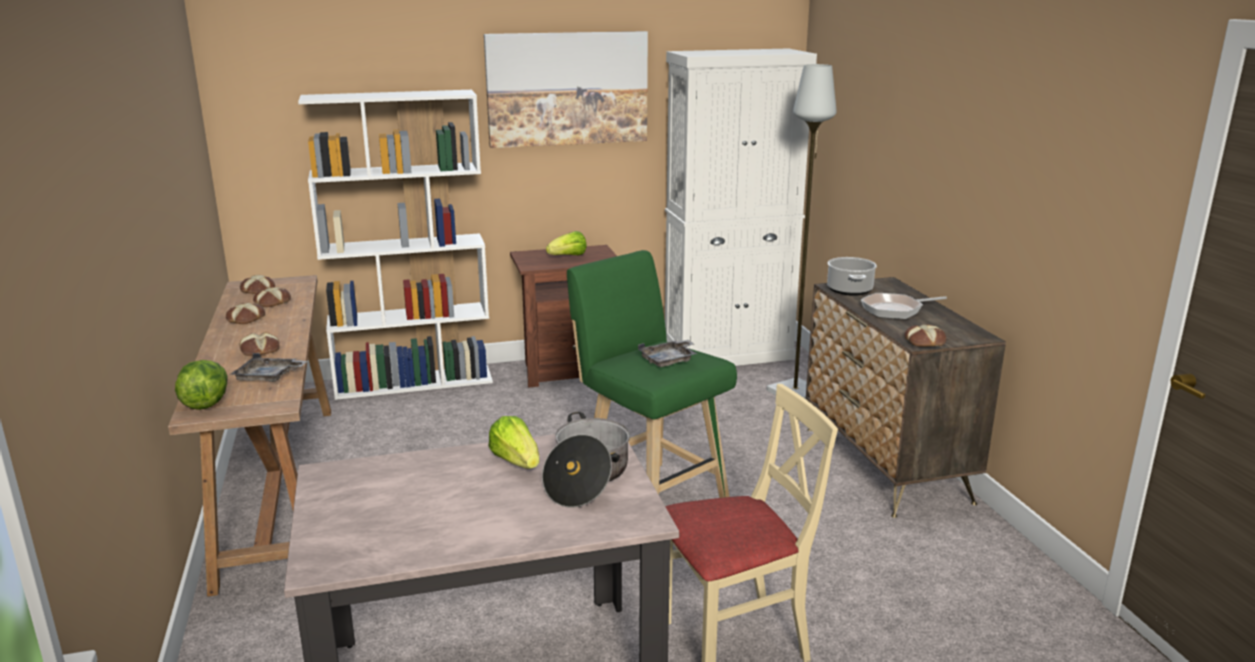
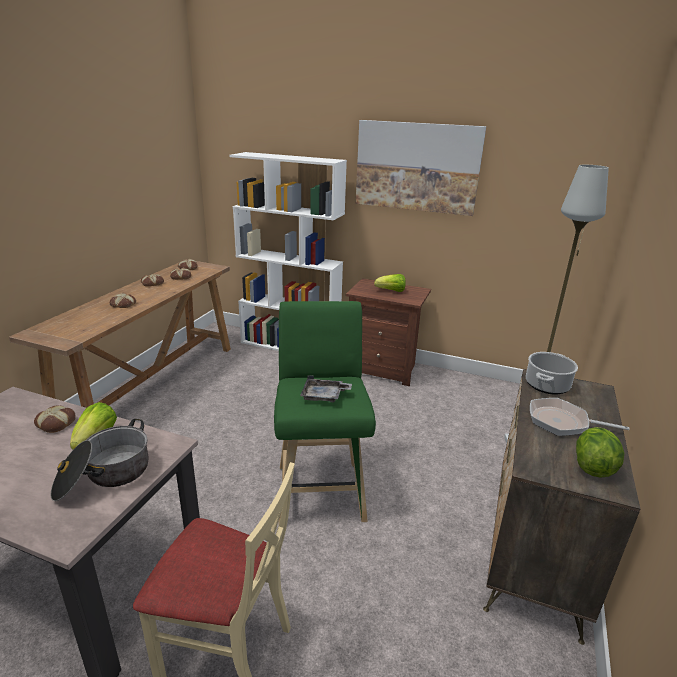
camera: 35 degrees right, 5 degrees up
(206, 402) = (46, 328): lettuce -> lettuce (593, 466)
(268, 377) = (95, 323): grey tray -> none
(728, 354) = (507, 395): white cabinet -> none
(924, 341) = (542, 469): bread -> bread (56, 423)

